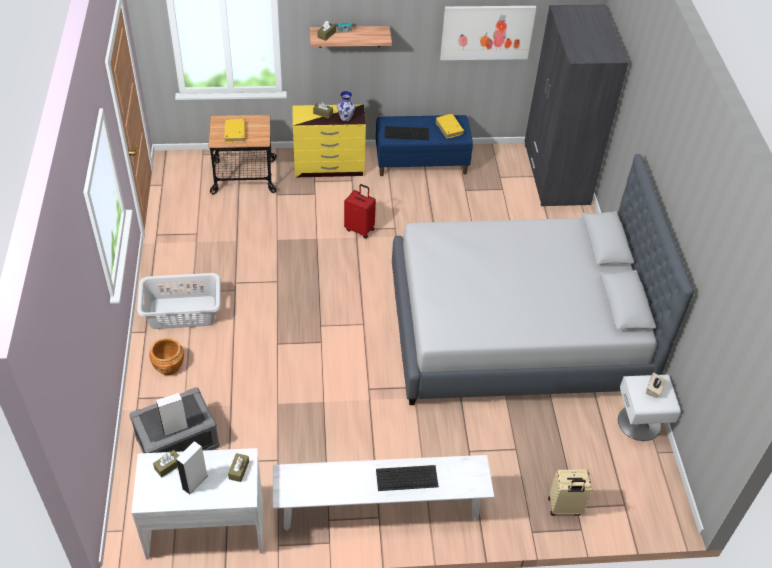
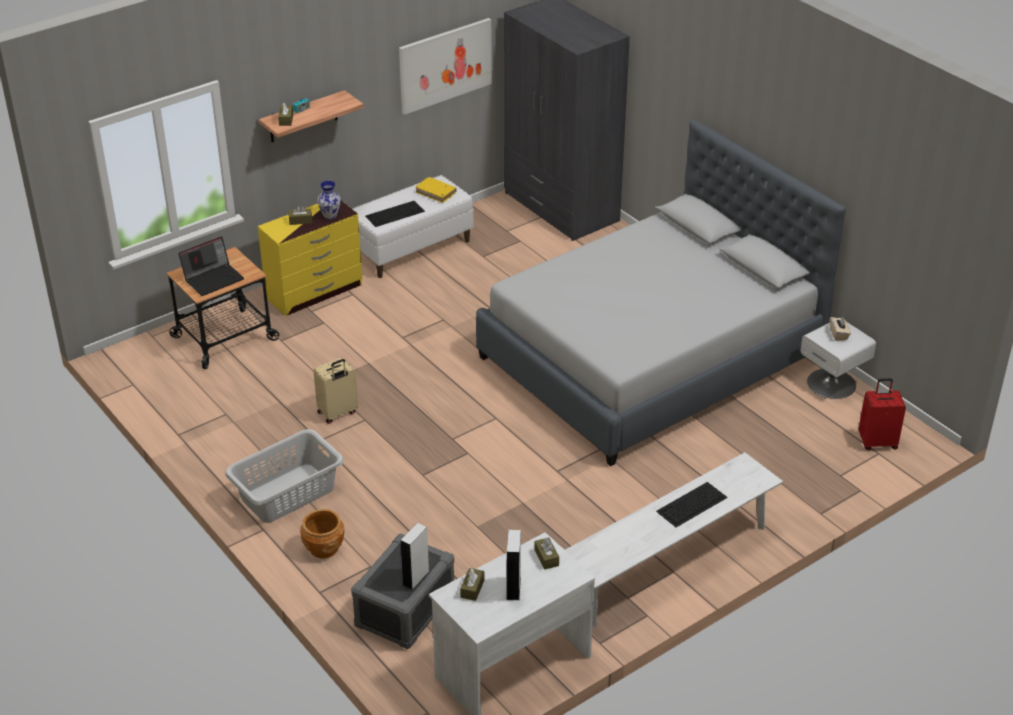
camera: 30 degrees left, 10 degrees down
(235, 133) = (213, 278): yellow book -> laptop
(360, 229) = (407, 335): red suitcase -> red suitcase (877, 442)
(421, 162) = (412, 248): blue bench -> white bench
(564, 507) = (830, 480): beige suitcase -> beige suitcase (337, 413)

